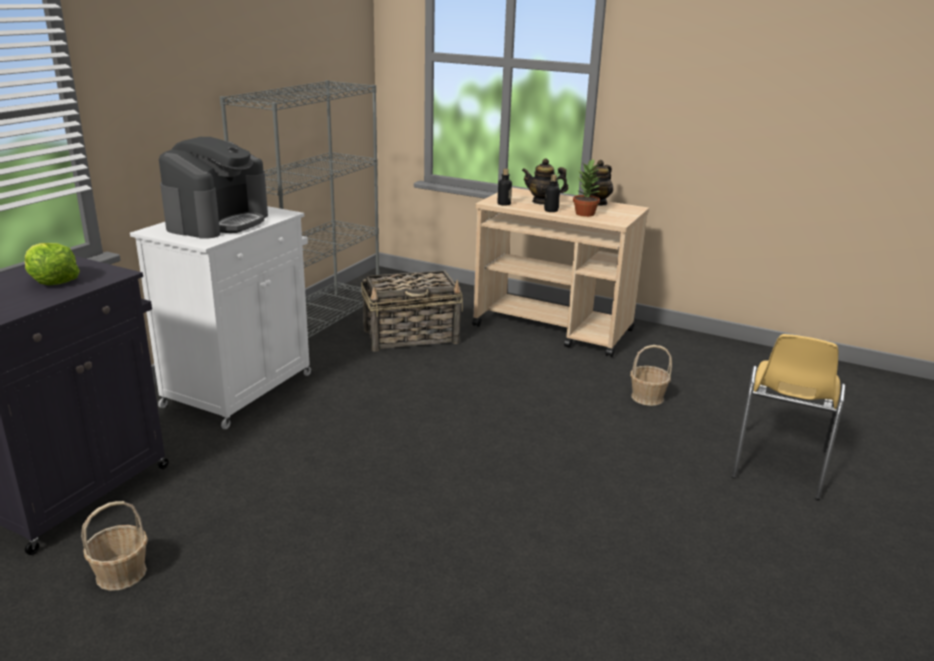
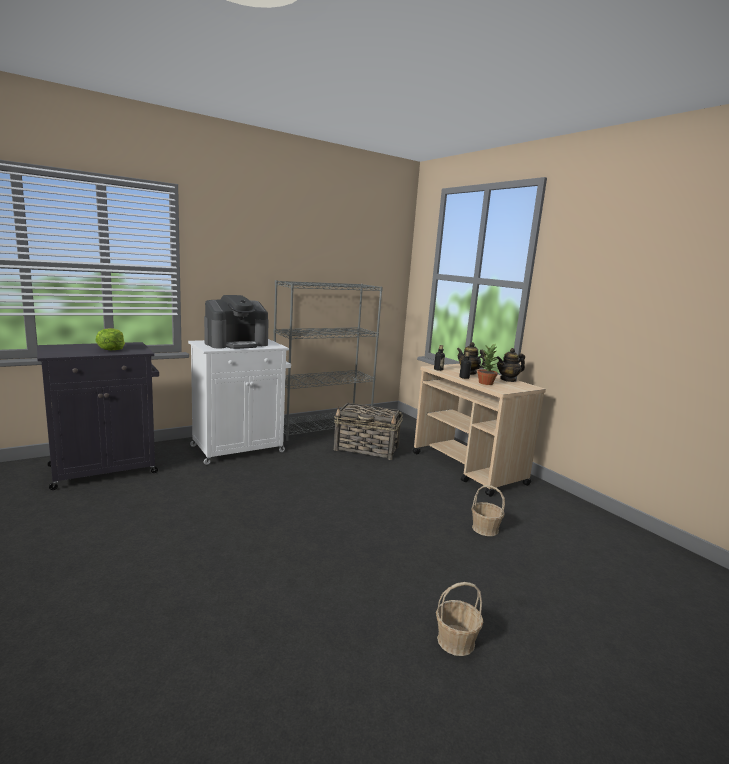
camera: 30 degrees right, 10 degrees down
(122, 573) = (70, 512): basket -> basket (456, 641)
(778, 464) = (542, 611): yellow chair -> none

